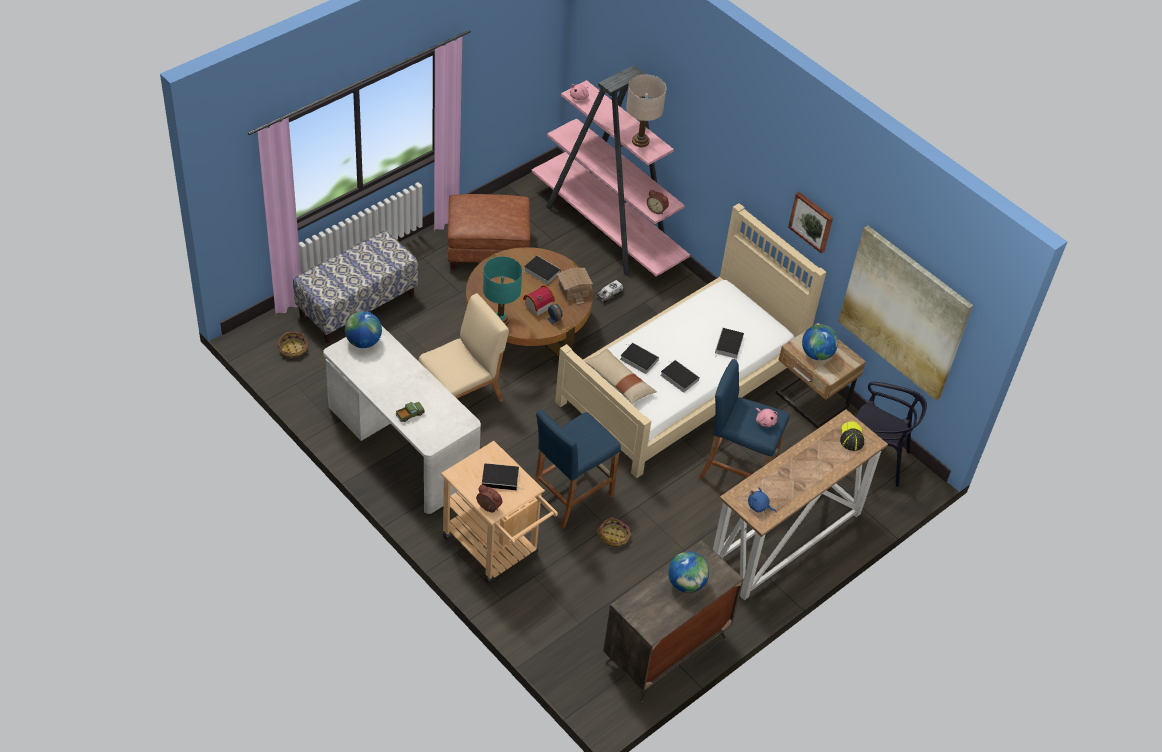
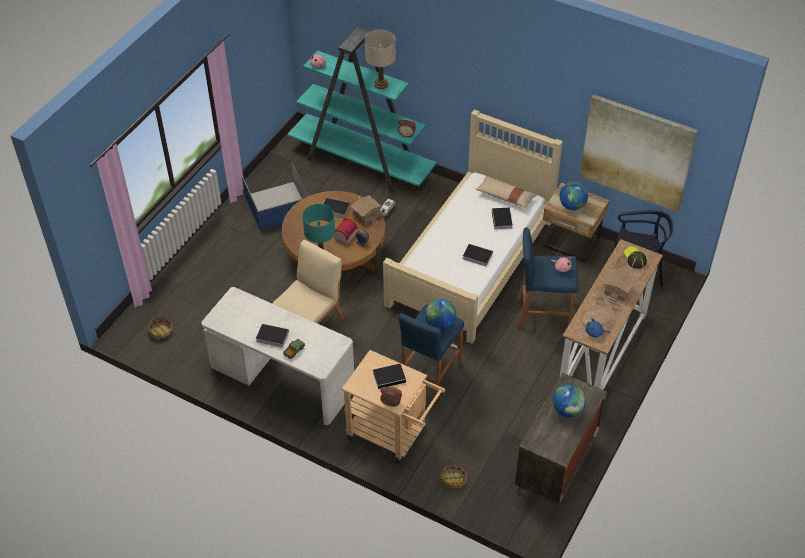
camera: 15 degrees left, 0 degrees up
(357, 305) = (196, 281): bench -> none
(363, 342) = (230, 306): globe -> globe (440, 324)
(488, 249) = (278, 205): brown ottoman -> blue storage box
(607, 231) = (362, 164): pink bookcase -> turquoise bookcase
(614, 537) = (476, 394): basket -> basket (453, 480)
(618, 382) = (434, 274): beige pillow -> beige pillow (505, 196)
(637, 359) = (440, 252): book -> book (271, 337)
(811, 221) = (541, 105): picture -> none
(812, 468) = (618, 290): none -> toy house

